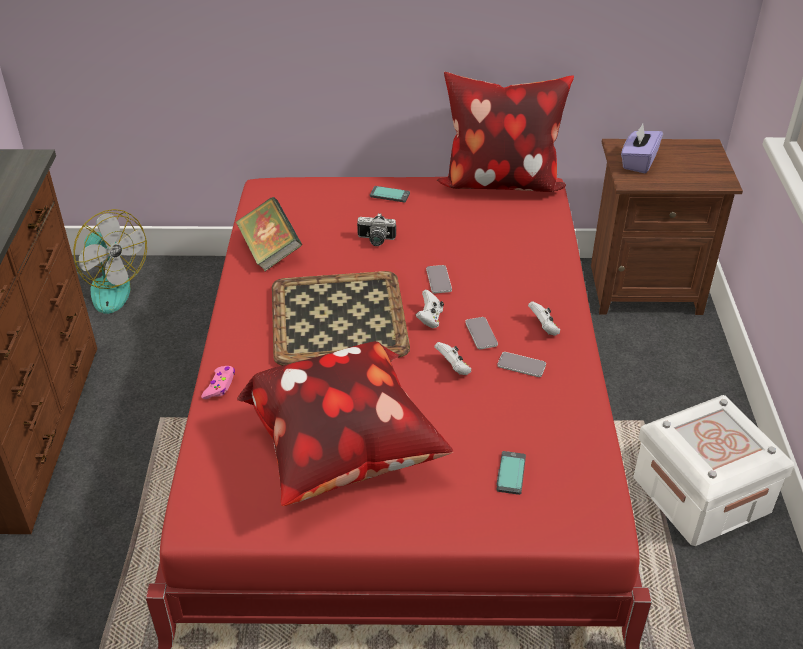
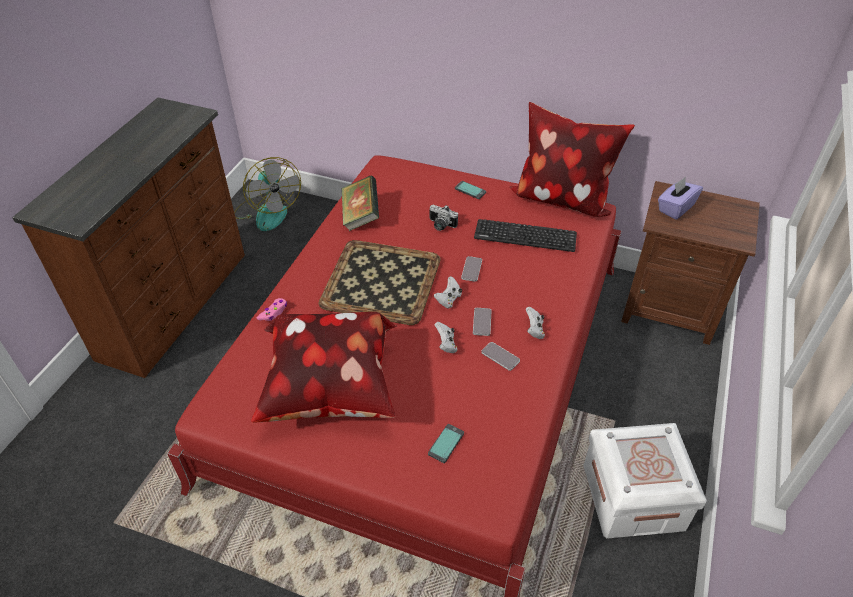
camera: 20 degrees right, 5 degrees up
(481, 230) = (525, 236): none -> keyboard

